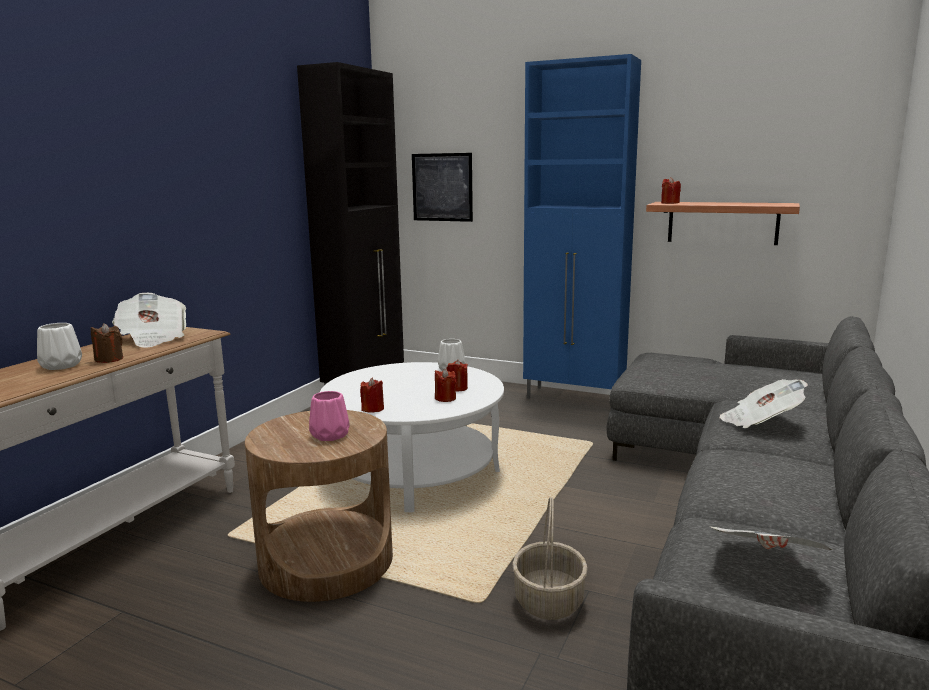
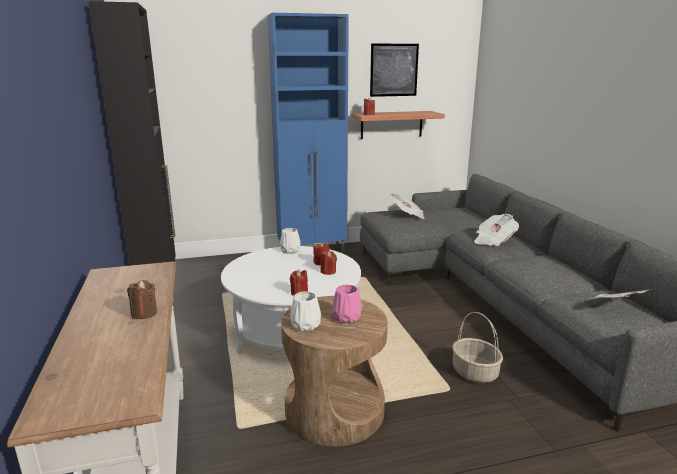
camera: 40 degrees left, 5 degrees up
(60, 366) = (113, 334): white vase -> white vase (305, 326)
(153, 338) = (125, 284): newspaper -> newspaper (408, 215)
(442, 187) = (187, 107): picture -> picture (394, 70)

